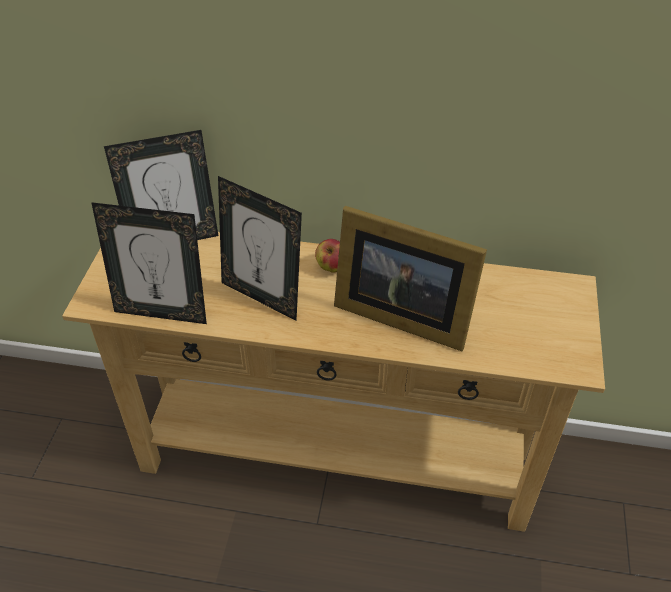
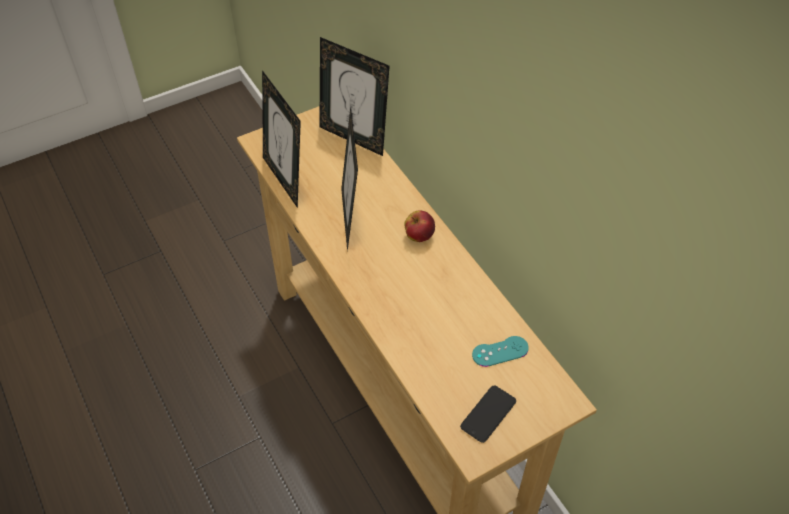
camera: 50 degrees right, 5 degrees up
(399, 313) = (414, 304): picture frame -> none
(496, 293) = (500, 351): none -> turquoise game controller
(550, 337) = (488, 414): none -> phone

